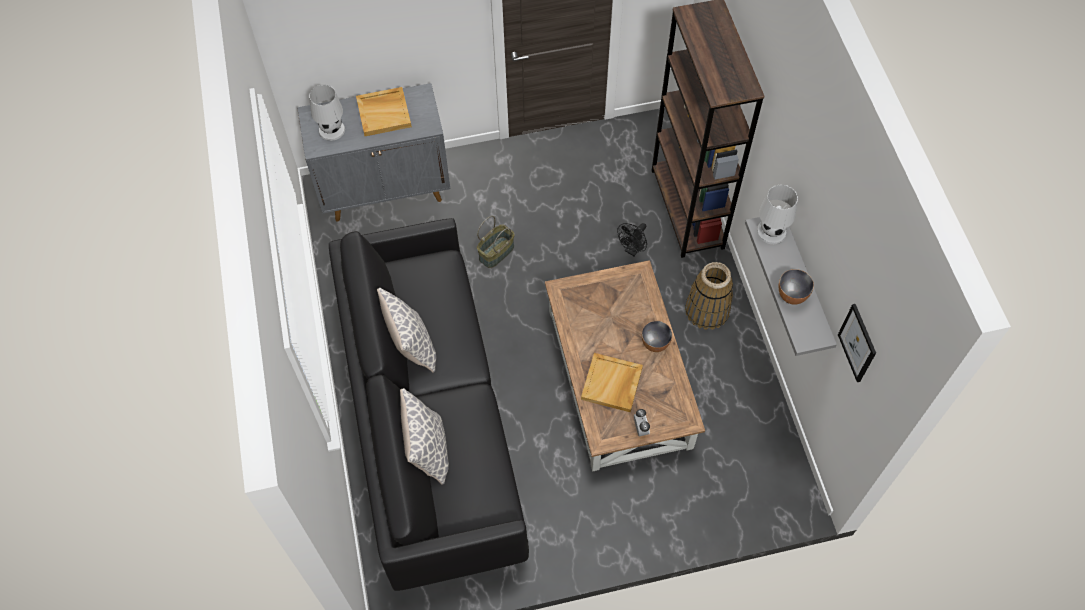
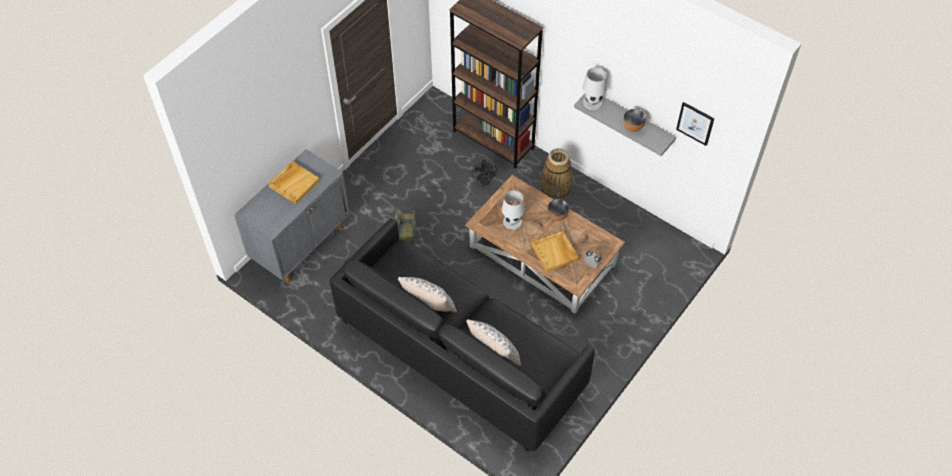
camera: 40 degrees left, 5 degrees down
(331, 129) = (270, 213): white table lamp -> white table lamp (512, 221)

